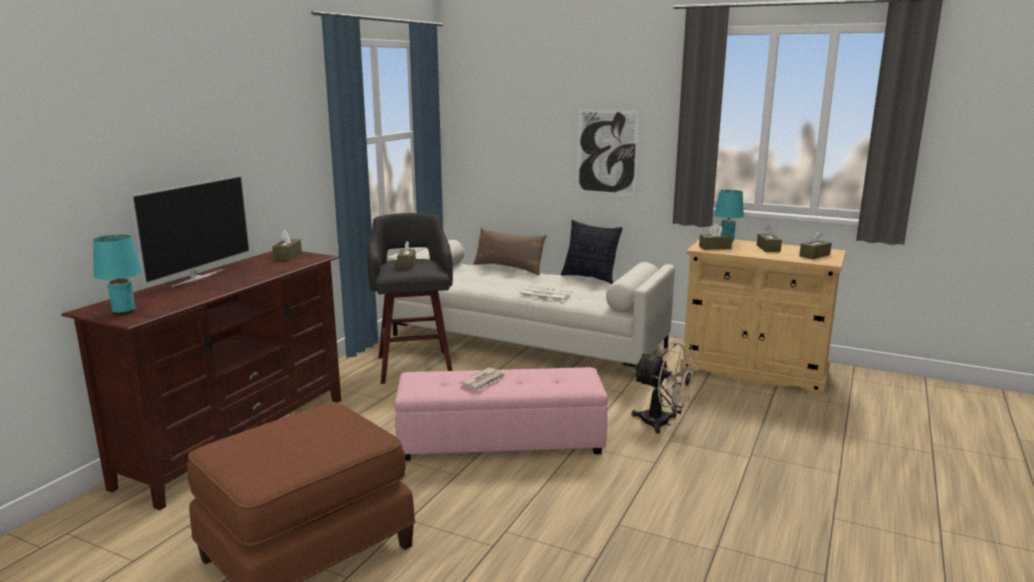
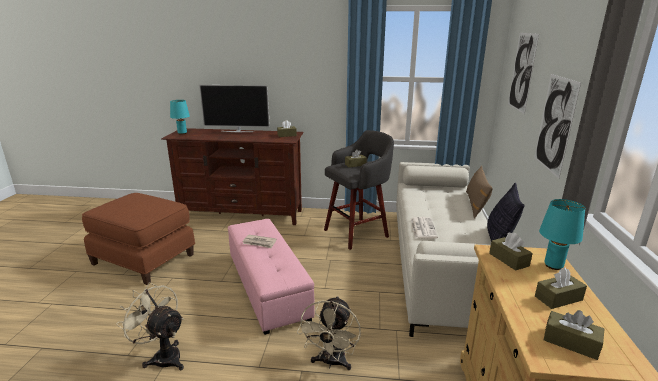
camera: 70 degrees right, 5 degrees up
(507, 114) = (522, 72): none -> picture
(611, 527) = (163, 356): none -> beige fan

